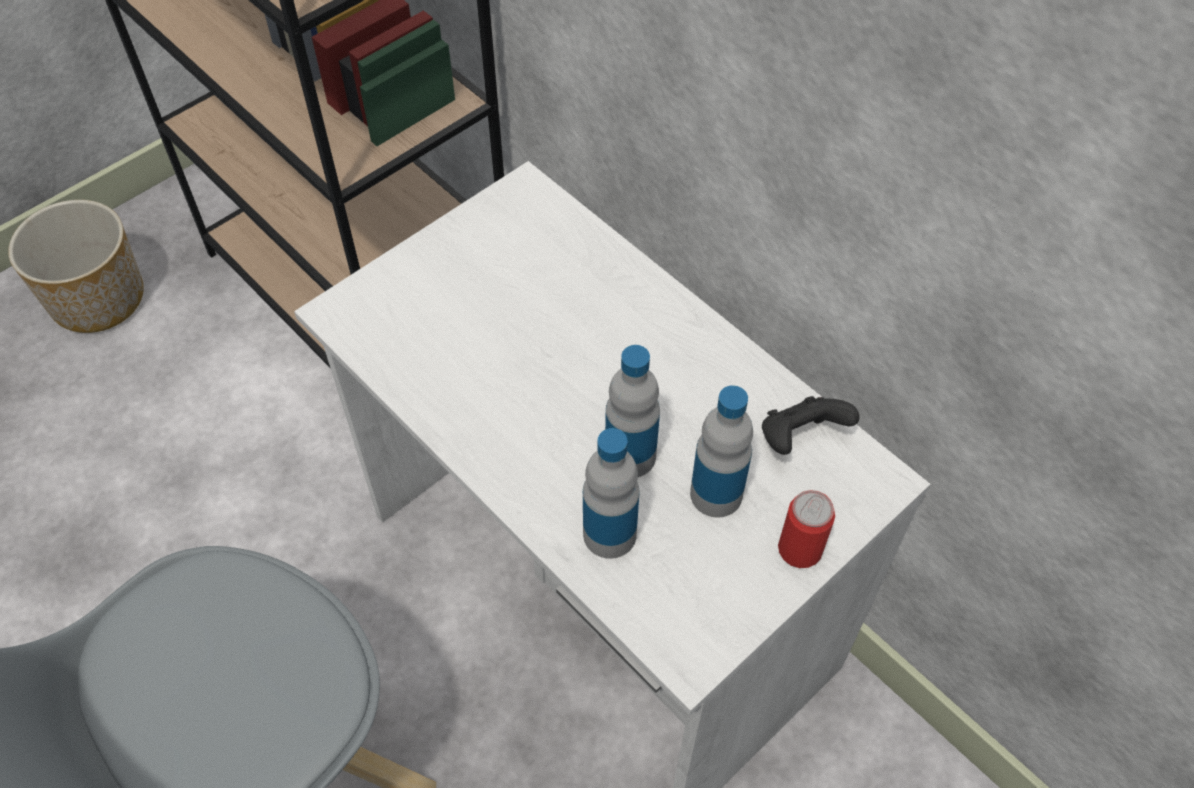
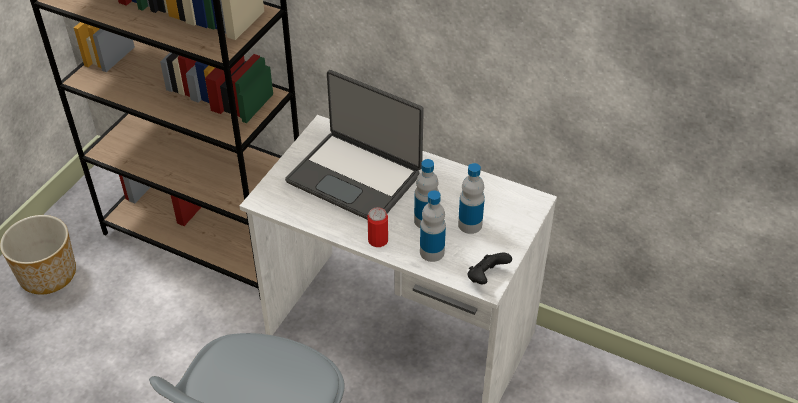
camera: 20 degrees left, 10 degrees down
(537, 314) = (355, 177): none -> laptop
(800, 438) = (495, 194): black game controller -> black game controller (486, 277)
(800, 549) = (514, 235): can -> can (378, 240)

